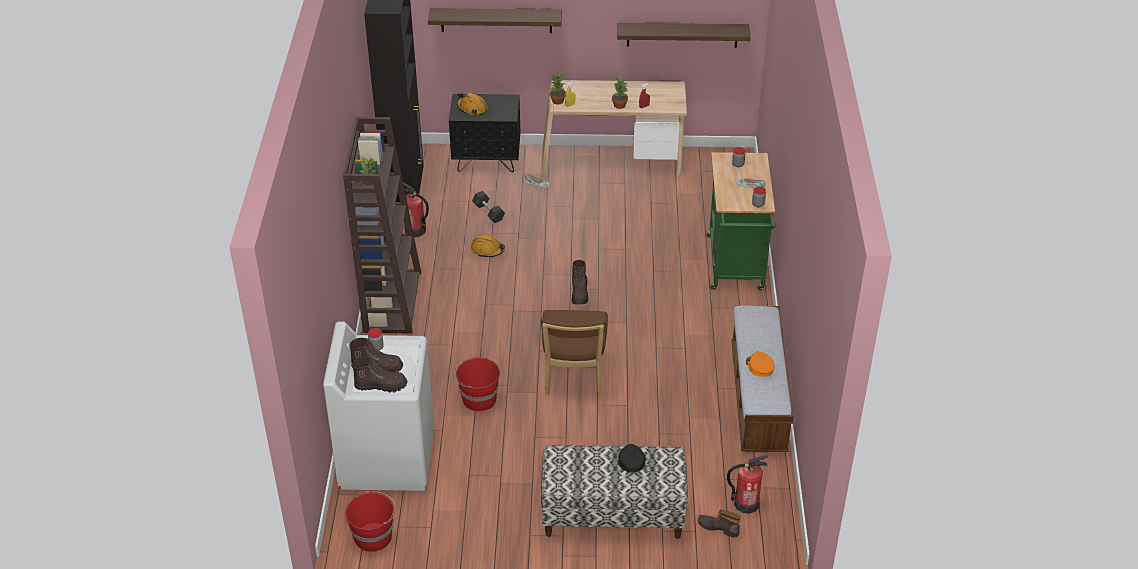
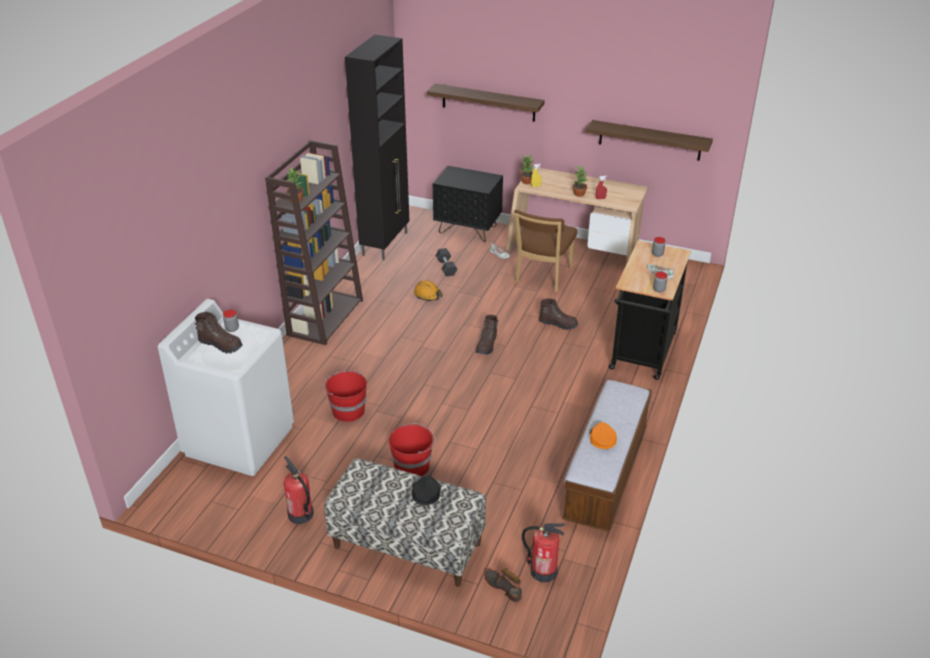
camera: 20 degrees right, 5 degrees down
(373, 536) = (185, 504): red bucket -> red bucket (412, 466)
(381, 385) = (213, 360): brown boot -> brown boot (558, 324)
(415, 230) = (378, 269): fire extinguisher -> fire extinguisher (301, 515)
(472, 108) = (457, 178): orange hard hat -> none
(573, 377) = (441, 413): brown chair -> brown chair (542, 277)
(735, 267) = (642, 355): green cart -> black cart

